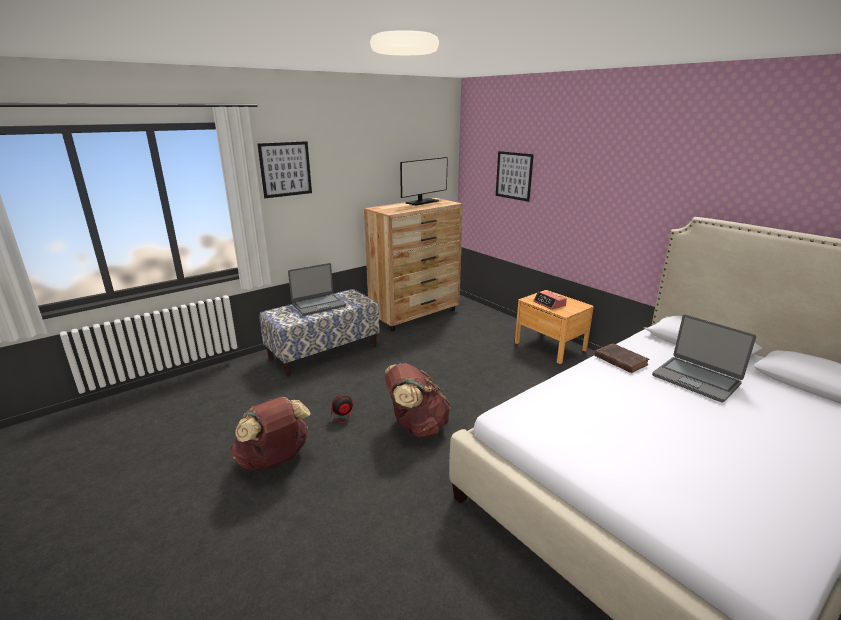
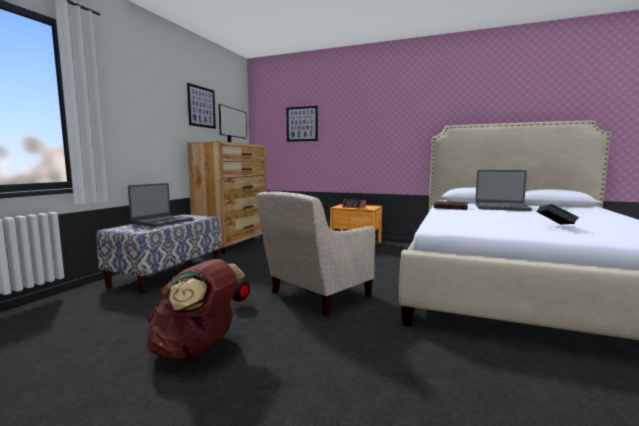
camera: 30 degrees left, 15 degrees down
(285, 169) = (120, 88): picture -> picture (201, 107)
(416, 426) = (315, 295): brown backpack -> beige armchair
(658, 461) = (555, 227): none -> book

